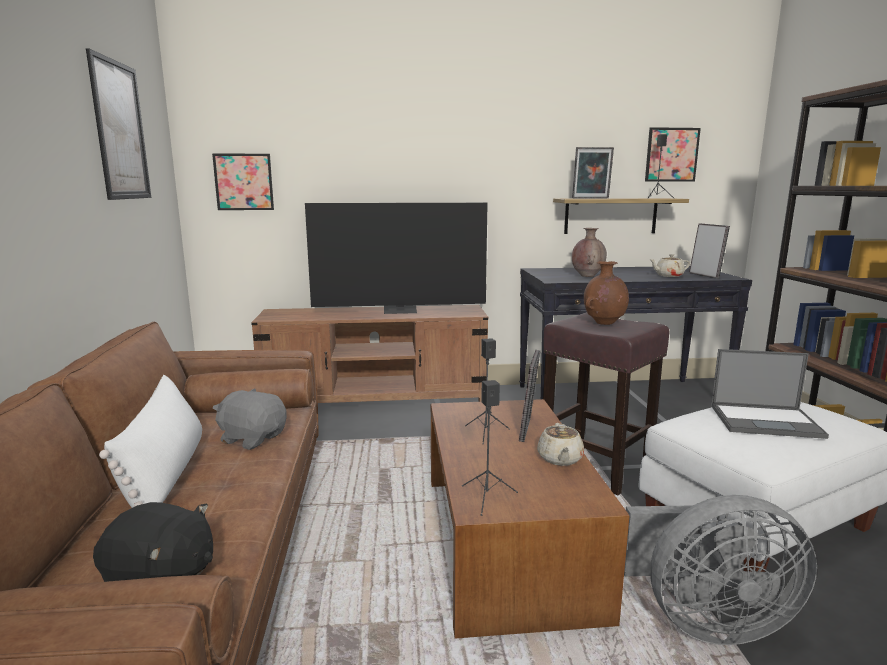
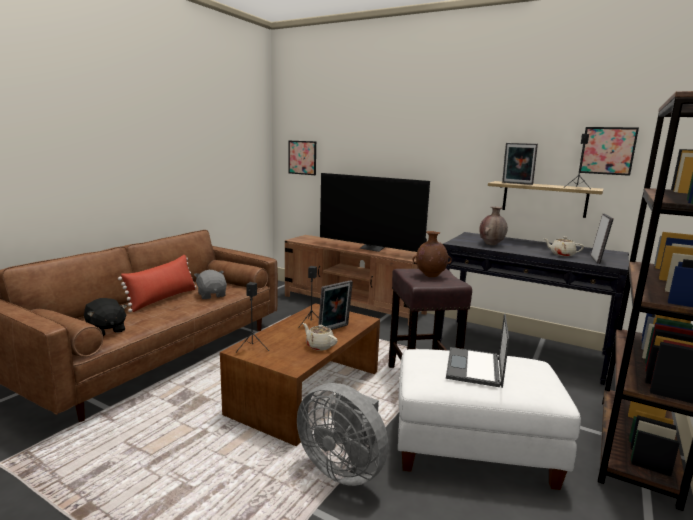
camera: 35 degrees right, 0 degrees up
(120, 131) = (224, 131): picture -> none
(166, 474) = (163, 299): white pillow -> red pillow
(560, 459) = (319, 346): beige teapot -> beige teapot turned 90 degrees clockwise
(766, 421) = (474, 368): laptop -> laptop turned 60 degrees clockwise

